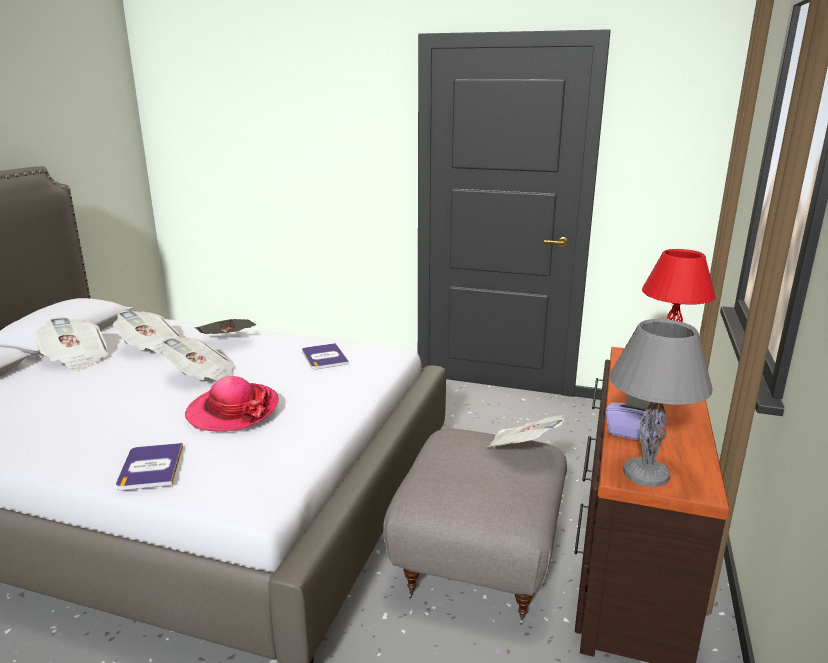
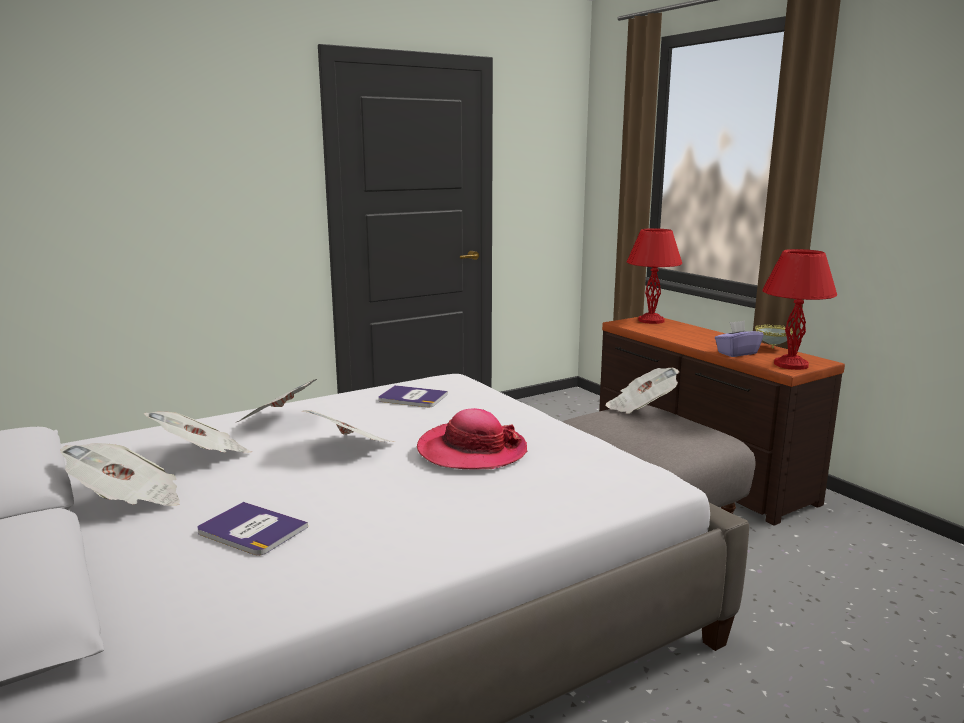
camera: 50 degrees left, 5 degrees down
(151, 467) = (538, 506): book -> book (251, 530)
(645, 473) = (789, 364): grey table lamp -> red table lamp
(698, 447) = (772, 348): none -> bowl

